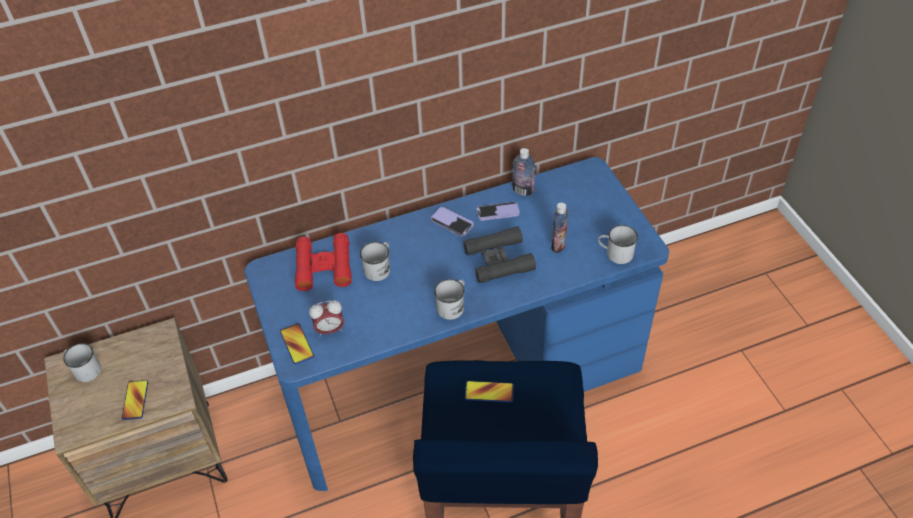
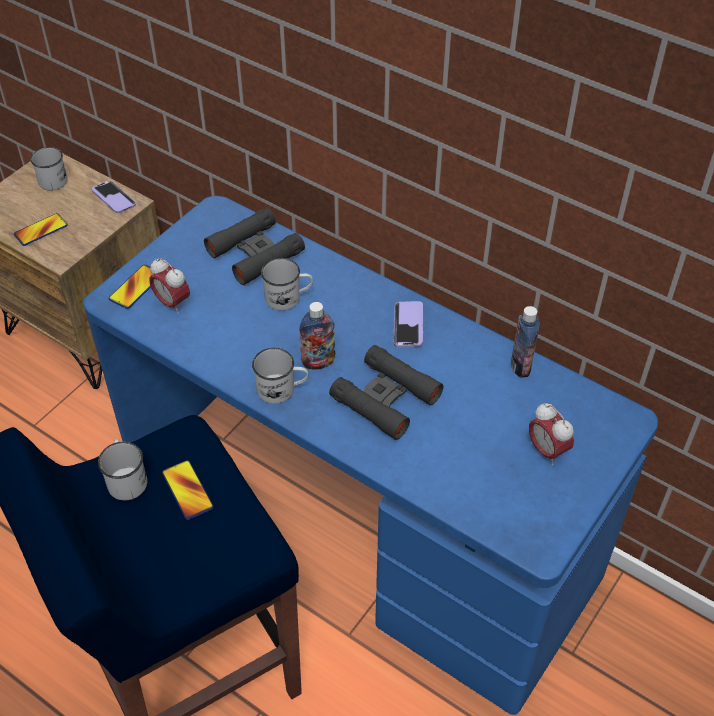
camera: 55 degrees right, 0 degrees up
(324, 266) = (255, 253): red binoculars -> black binoculars
(498, 212) = (462, 359): phone -> phone (114, 198)
(558, 245) = (459, 446): bottle -> bottle (318, 362)
(588, 211) = (547, 450): none -> alarm clock
(615, 253) = (496, 515): white mug -> white mug (126, 478)

